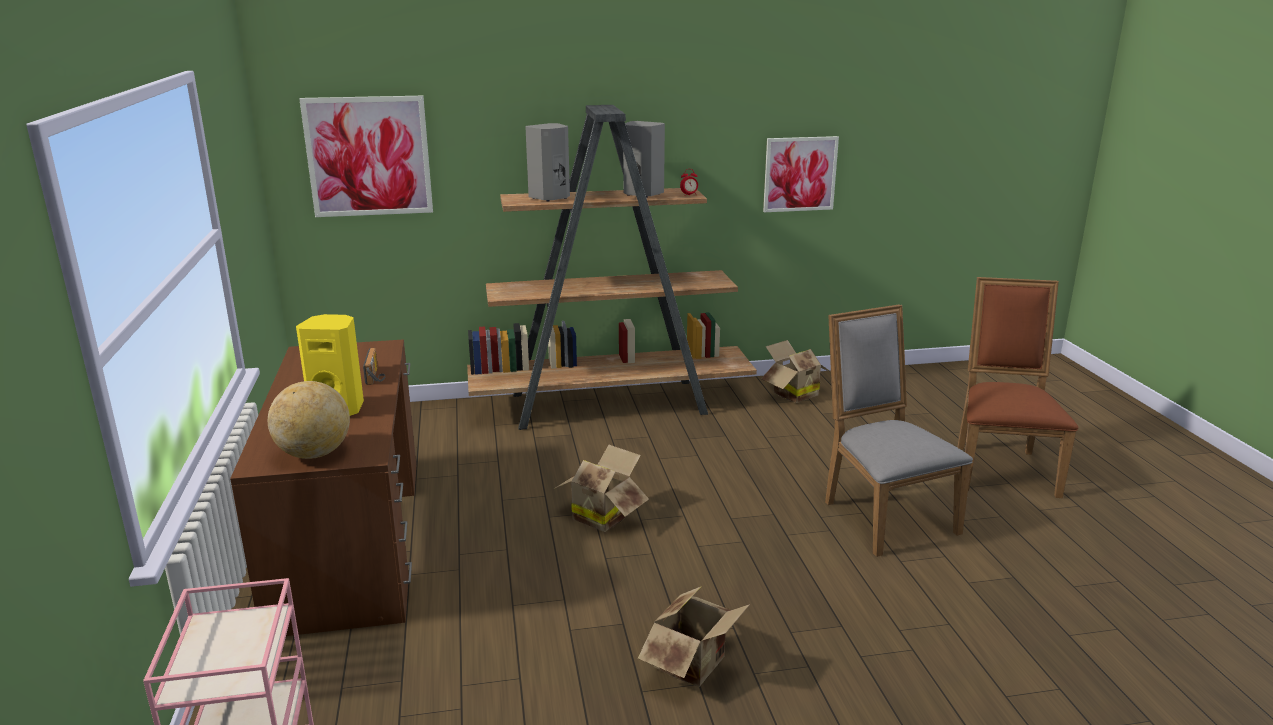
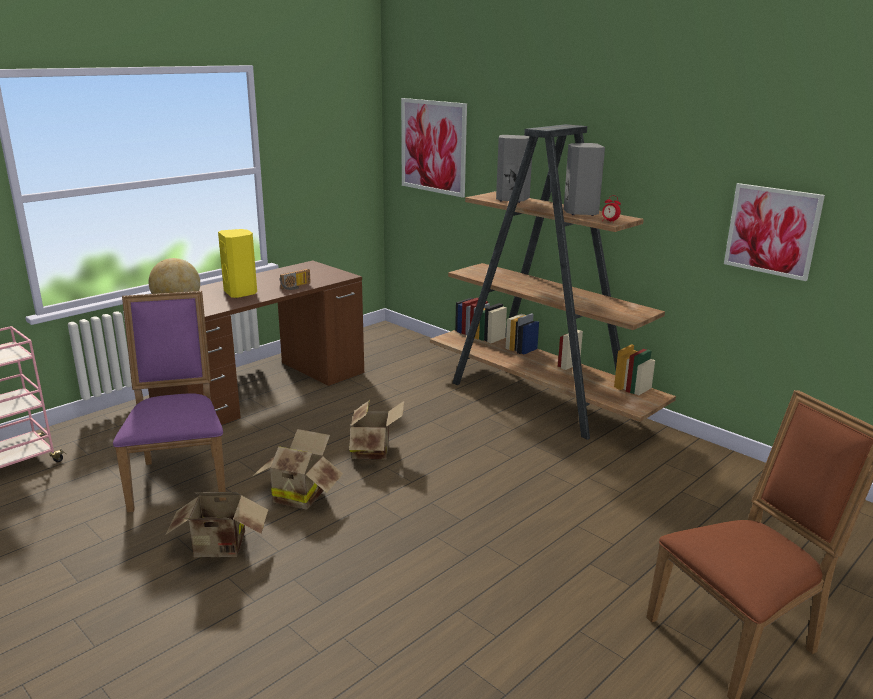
camera: 55 degrees right, 0 degrees up
(504, 658) = (180, 477): none -> purple chair
(792, 394) = (694, 465): cardboard box -> cardboard box (300, 495)
(883, 515) = (530, 578): grey chair -> none

